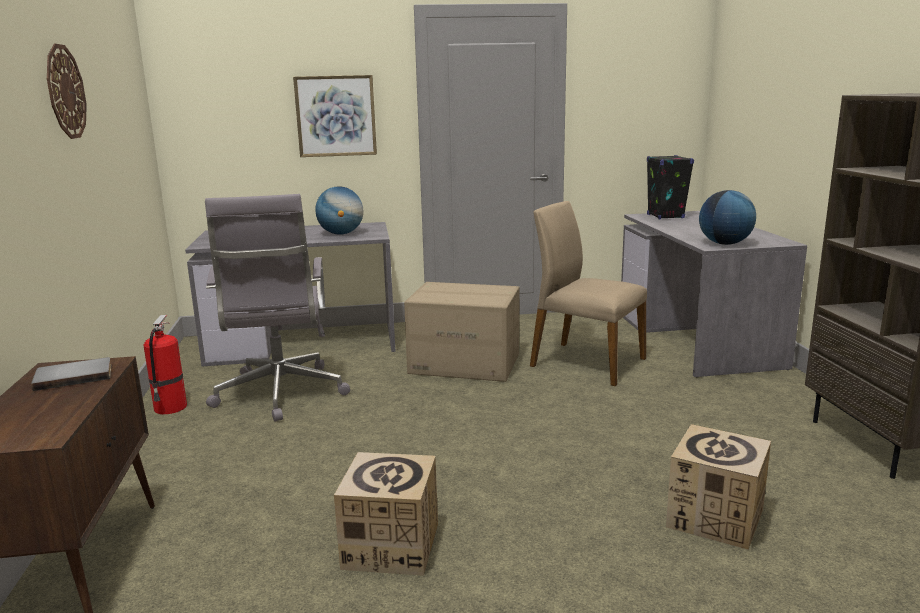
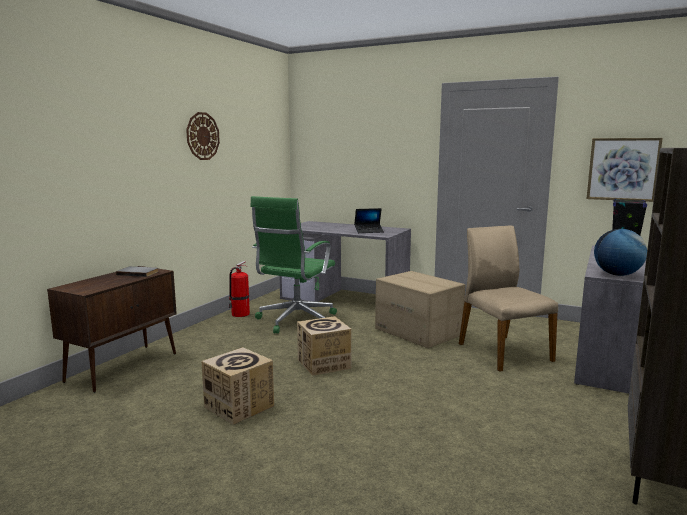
camera: 35 degrees right, 5 degrees down
(280, 394) = (295, 321): grey office chair -> green office chair
(336, 116) = (386, 156): picture -> picture (623, 169)
(341, 234) = (369, 231): globe -> laptop
(715, 518) = (436, 467): cardboard box -> cardboard box (324, 364)

